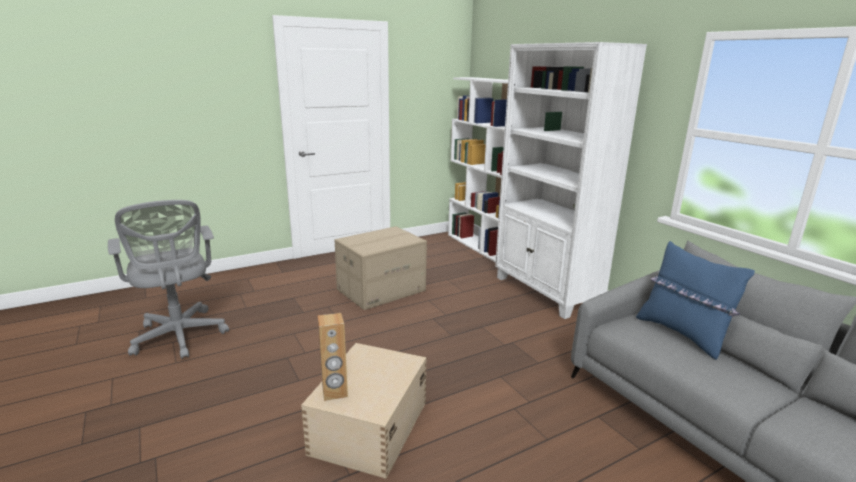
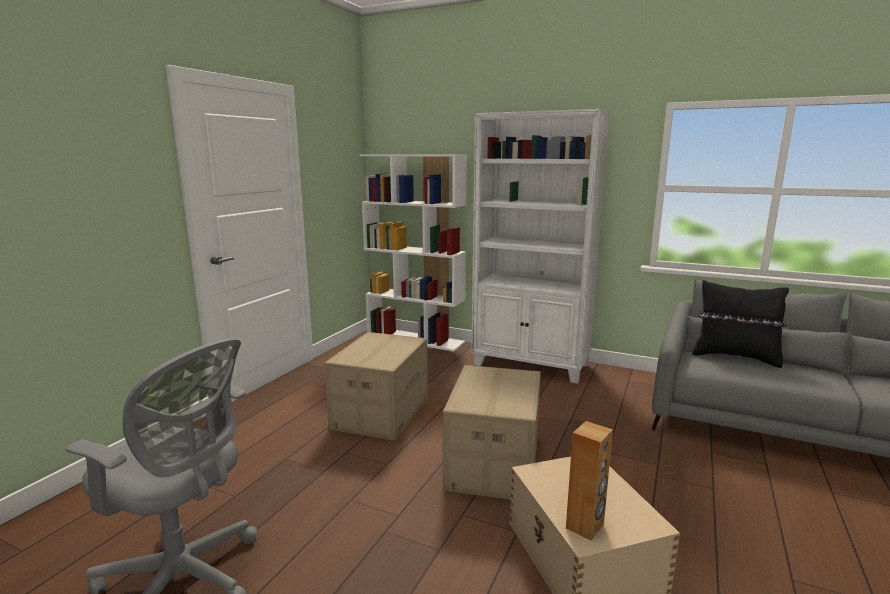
camera: 35 degrees left, 5 degrees down
(403, 348) = (492, 463): none -> cardboard box
(682, 334) = (735, 357): blue pillow -> black pillow

